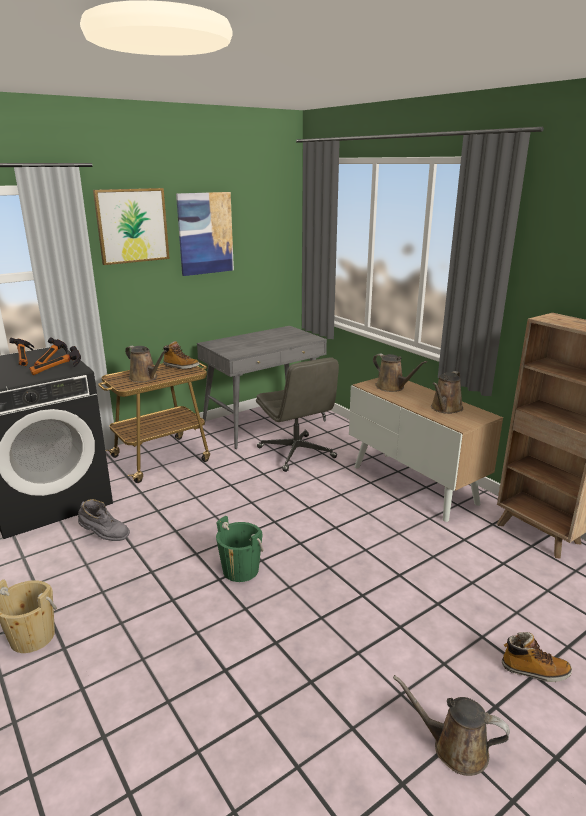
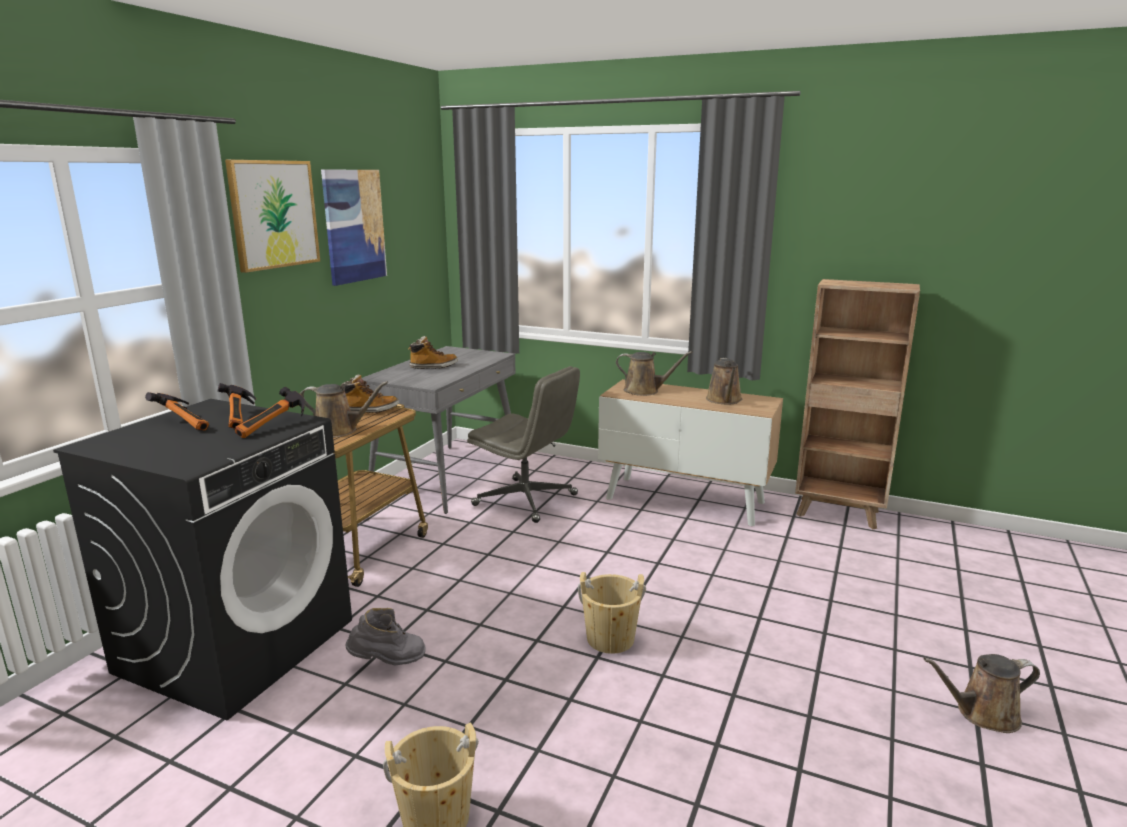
camera: 30 degrees left, 5 degrees down
(240, 570) = (610, 639): green bucket -> beige bucket
(534, 670) = (962, 626): boot -> boot (433, 367)

